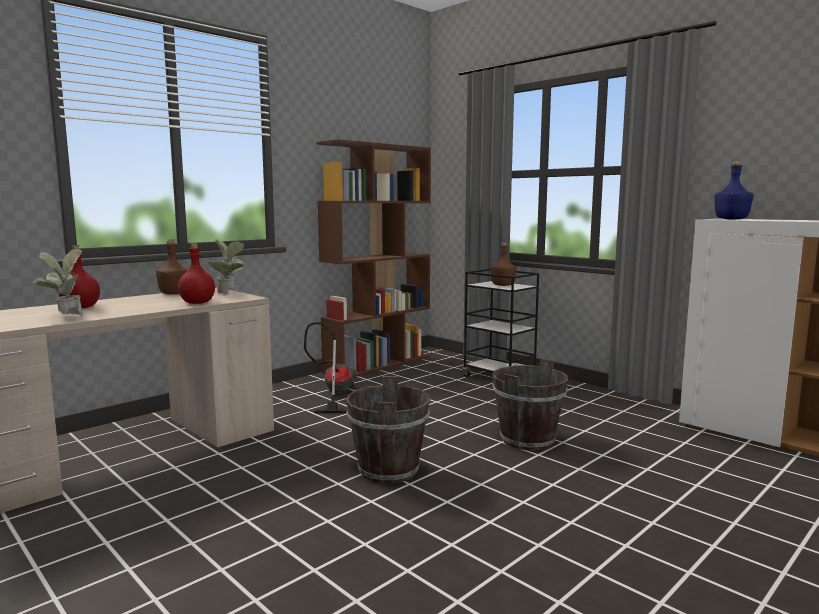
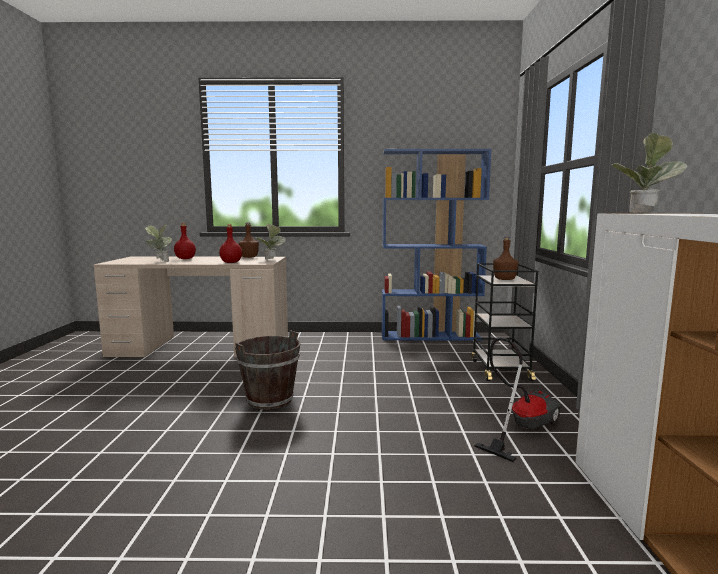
camera: 45 degrees right, 0 degrees up
(334, 394) = (355, 347): vacuum cleaner -> vacuum cleaner (521, 427)
(378, 364) = (430, 336): brown bookcase -> blue bookcase
(528, 440) = (397, 419): brown bucket -> none
(732, 219) = (644, 213): blue bottle -> potted plant

